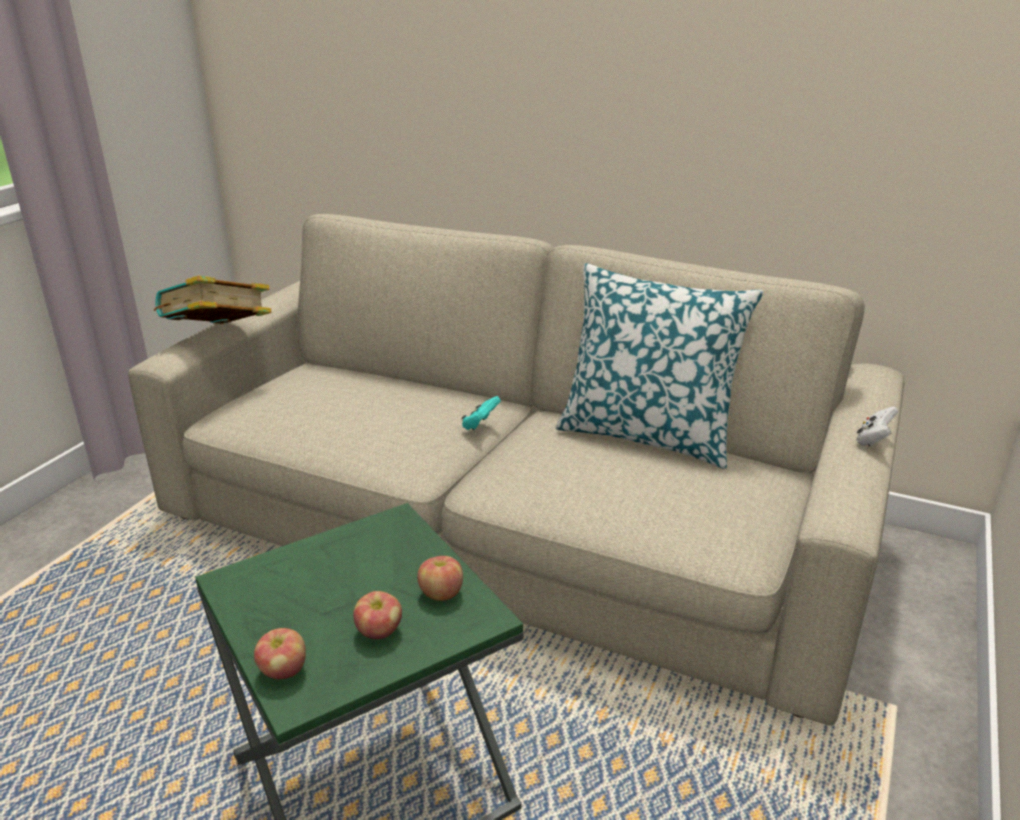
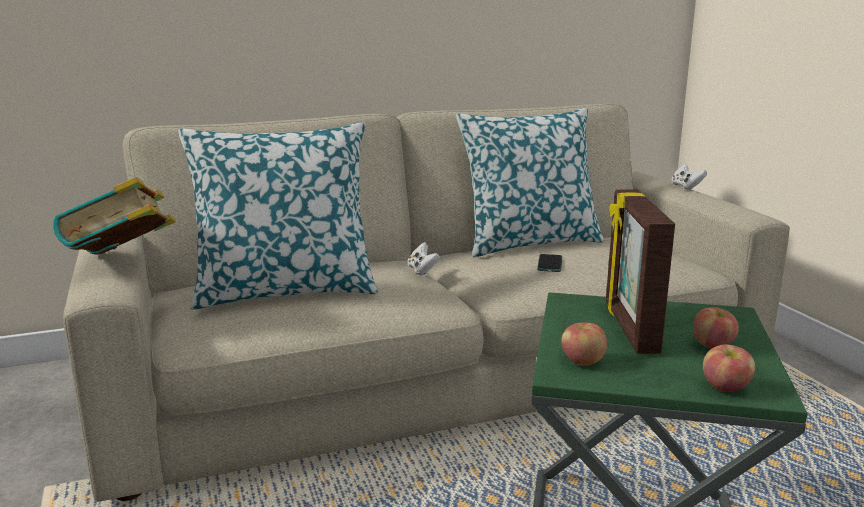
camera: 45 degrees left, 10 degrees down
(333, 400) = (285, 291): none -> pillow
(367, 573) = (629, 328): none -> picture frame
(441, 593) = (688, 316): apple -> apple (582, 361)
(480, 425) = (422, 270): turquoise game controller -> white game controller
(576, 471) = (549, 264): none -> phone

